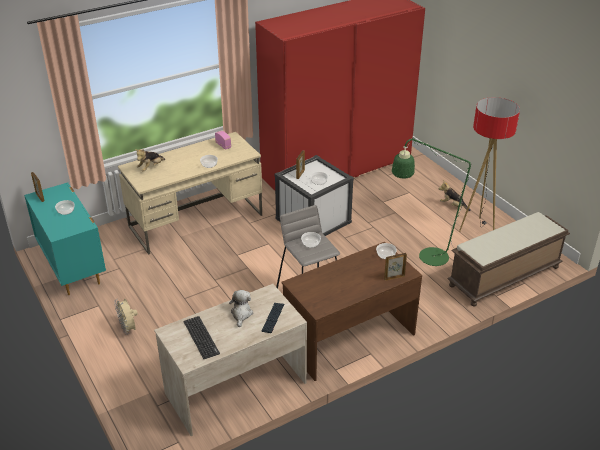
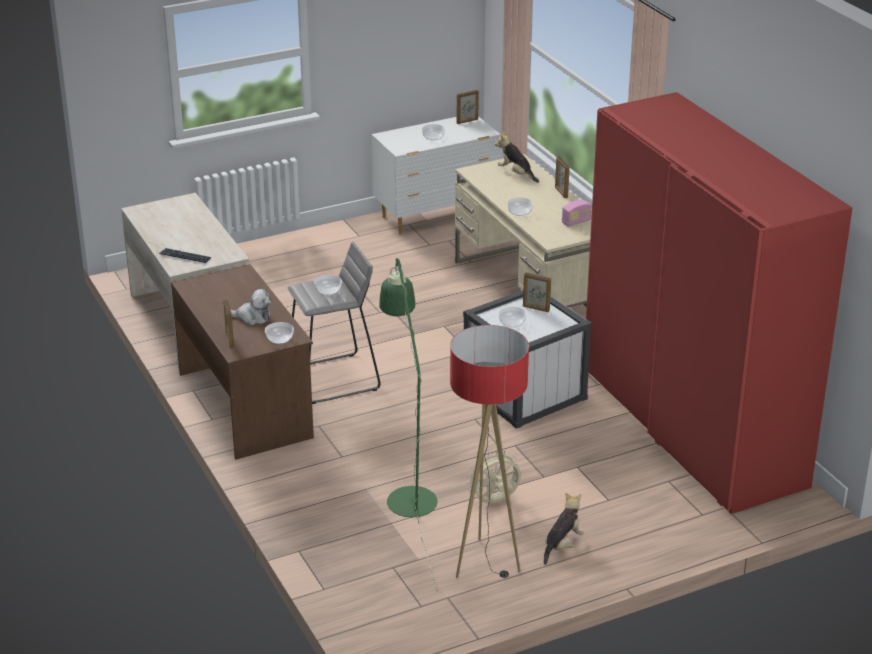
camera: 95 degrees right, 5 degrees down
(72, 267) = (437, 216): turquoise dresser -> white dresser
(128, 329) = (311, 255): beige fan -> beige fan (494, 502)
(181, 151) = (561, 192): none -> picture frame
(201, 337) = (171, 216): keyboard -> none
(241, 314) = (200, 238): plush toy -> plush toy (252, 317)
(504, 277) = (343, 569): brown bench -> none

